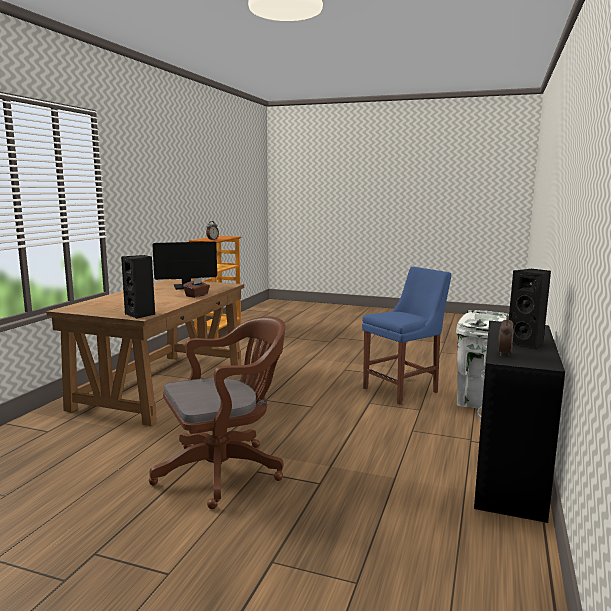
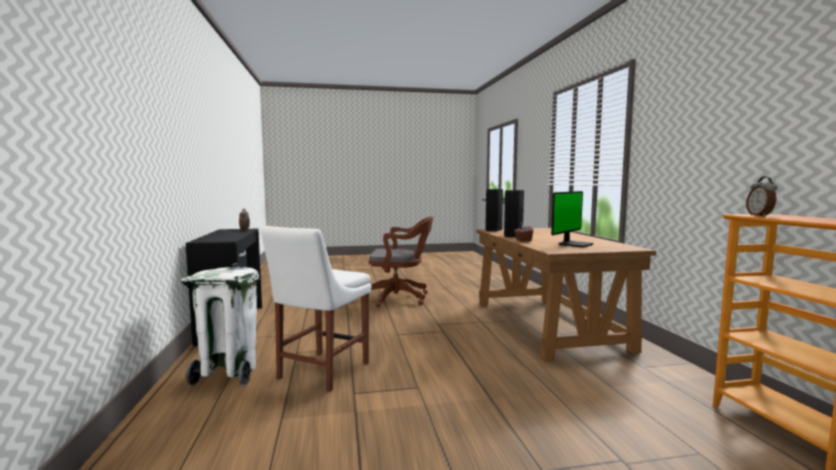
camera: 150 degrees right, 5 degrees down
(225, 470) = (399, 298): brown office chair -> brown office chair turned 120 degrees counterclockwise
(403, 389) = (320, 372): blue chair -> white chair
(527, 342) = (223, 234): black speaker -> black speaker (512, 236)

